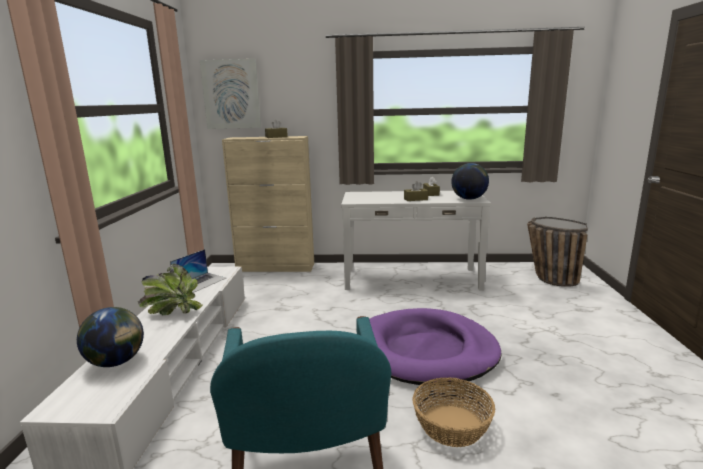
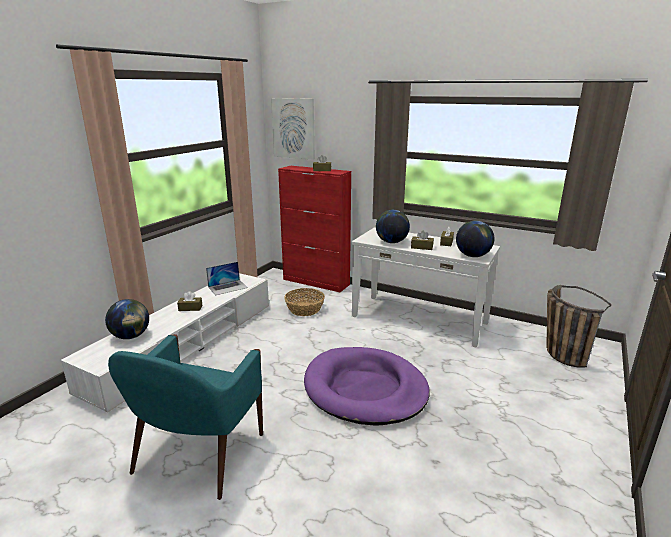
camera: 25 degrees right, 5 degrees up
(173, 312) = (190, 308): potted plant -> brown tissue box
(276, 267) = (316, 282): beige cabinet -> red cabinet
(381, 199) = (391, 242): none -> globe
(452, 425) = (325, 454): basket -> basket (305, 309)

